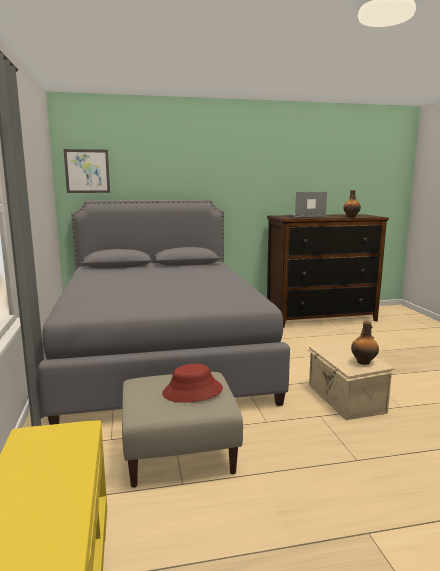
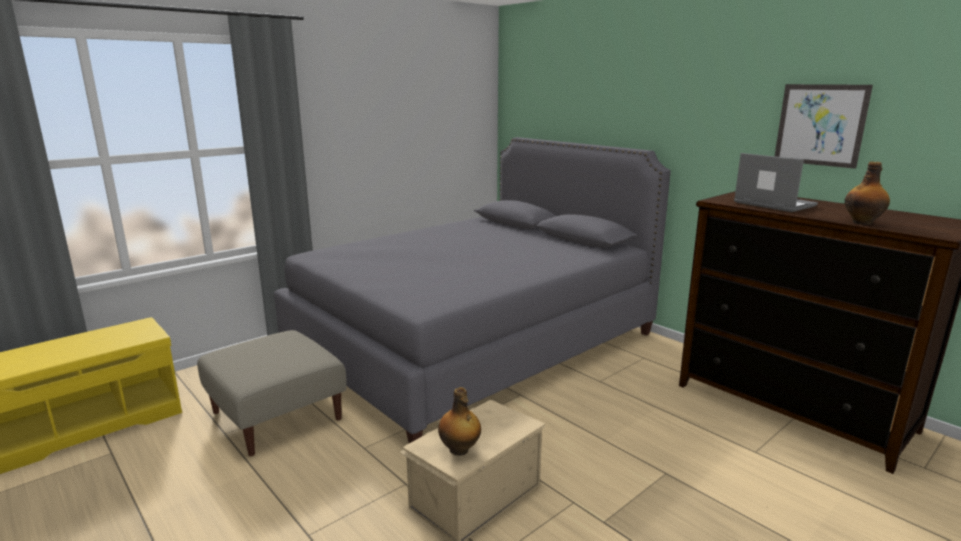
camera: 60 degrees right, 5 degrees up
(87, 171) = (524, 101): picture -> picture (820, 125)
(192, 391) = (272, 361): red hat -> none

